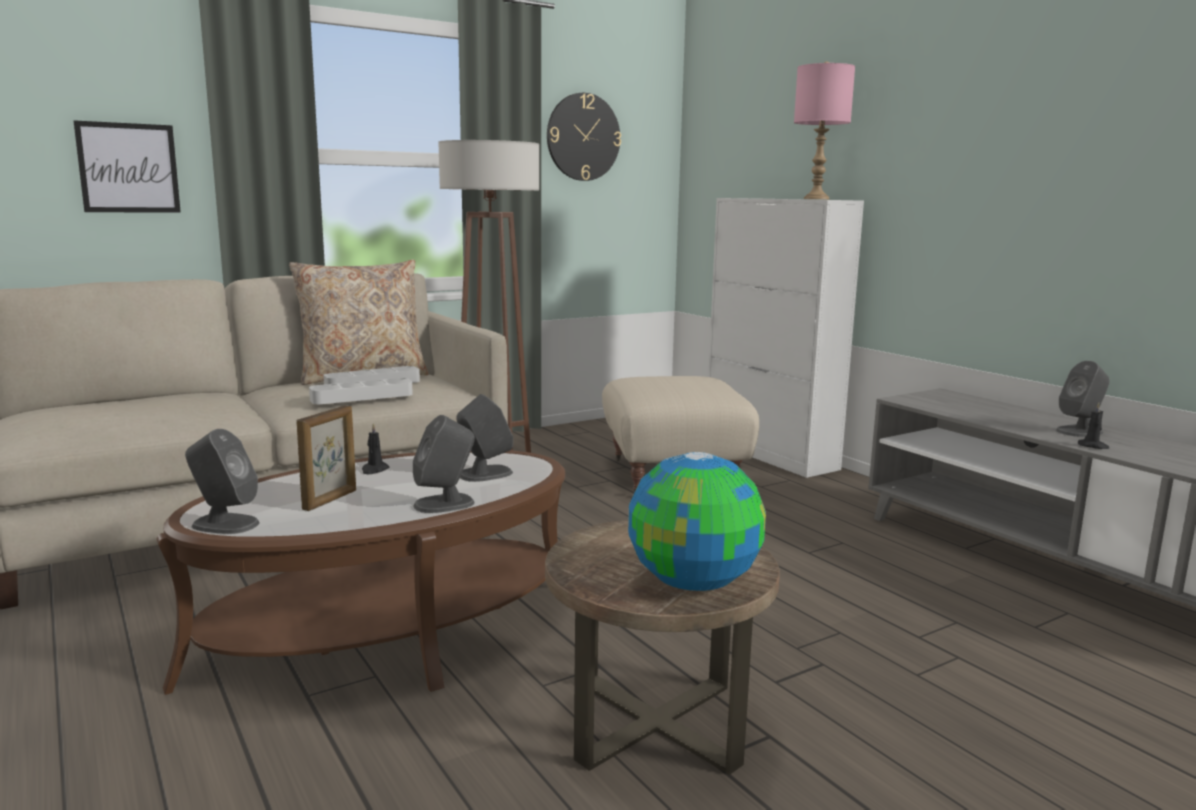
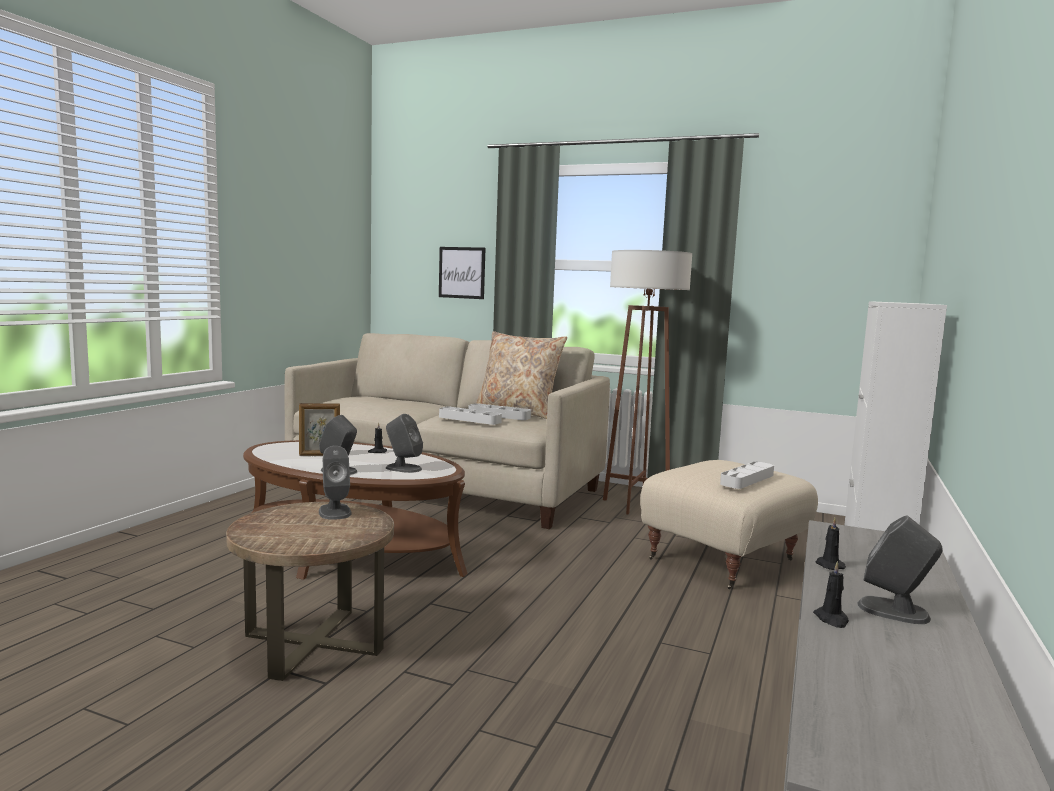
camera: 55 degrees right, 5 degrees down
(224, 524) = (265, 449): grey speaker -> grey speaker (335, 512)
(583, 137) = (795, 245): wall clock -> none
(694, 583) = (281, 536): globe -> none
(709, 387) = (747, 479): none -> grey tray
(816, 199) = (907, 302): pink table lamp -> none
(986, 420) = (828, 565): none -> black candle

